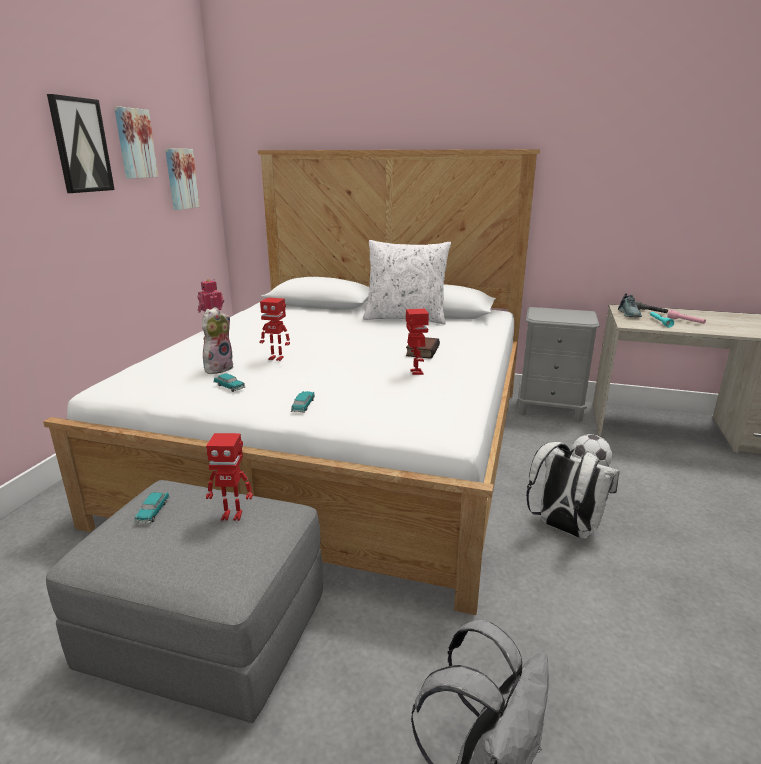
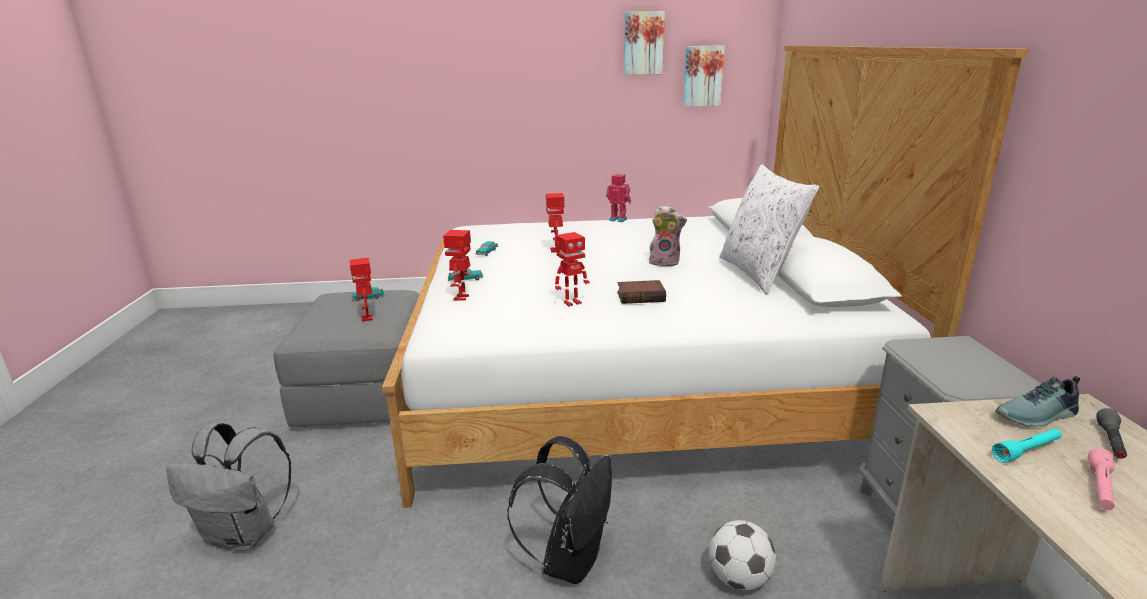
camera: 70 degrees right, 0 degrees up
(81, 145) = (579, 47): picture -> none
(218, 368) = (517, 240): plush toy -> plush toy (665, 262)
(361, 411) = (462, 298): none -> toy robot
(563, 528) = (570, 559): white backpack -> black backpack

